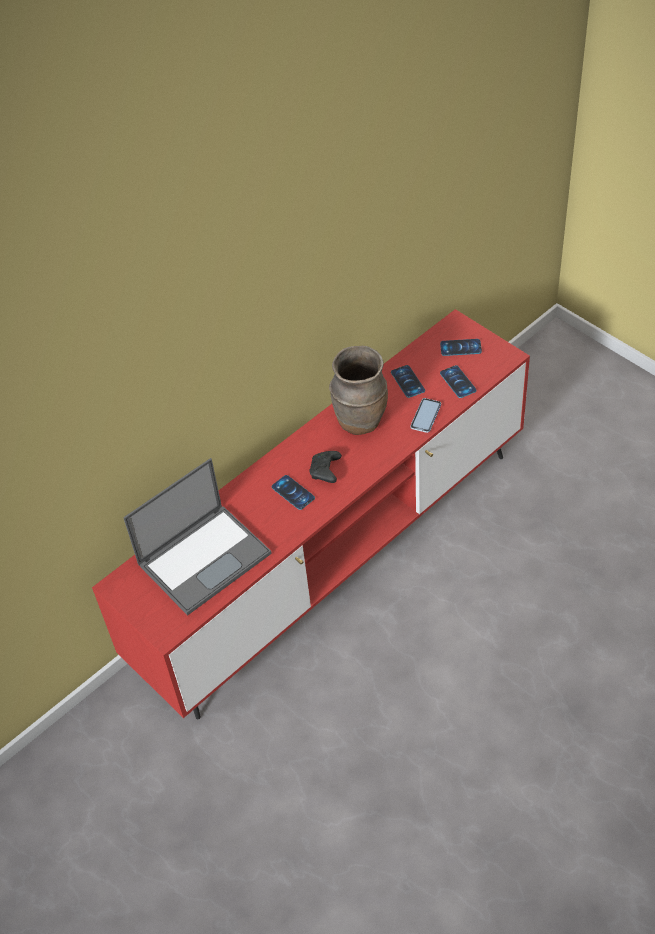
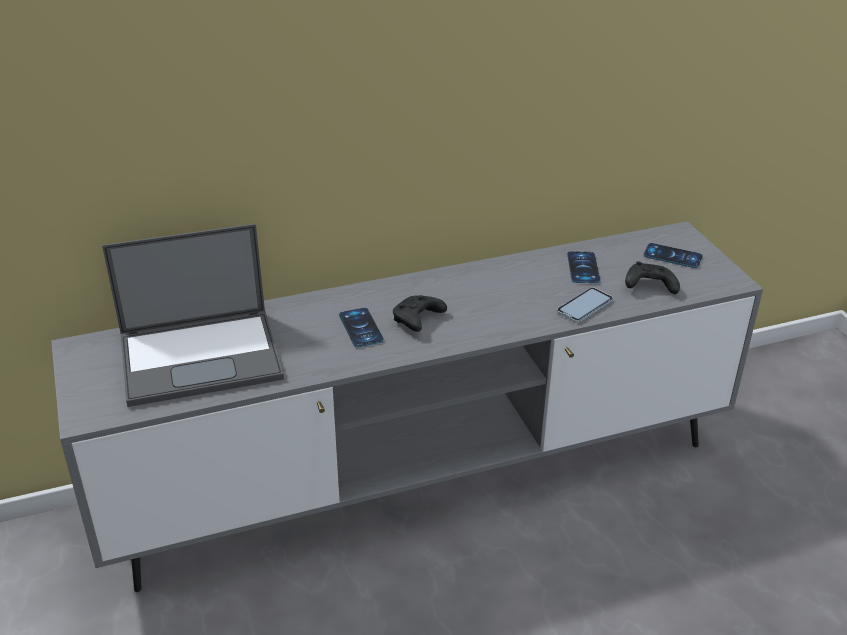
camera: 20 degrees right, 15 degrees down
(335, 560) = (421, 481): red tv stand -> grey tv stand
(360, 421) = (497, 286): brown vase -> none
(458, 382) = (648, 286): phone -> black game controller

